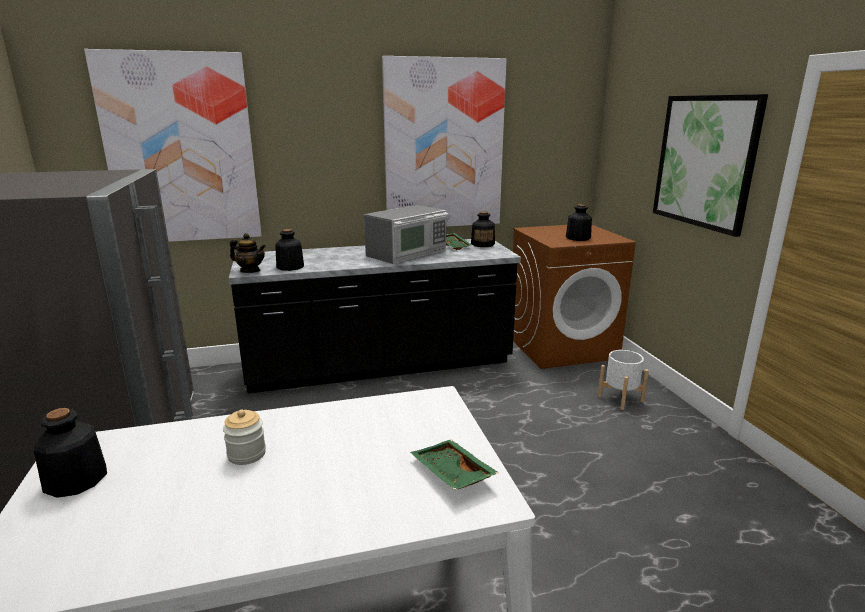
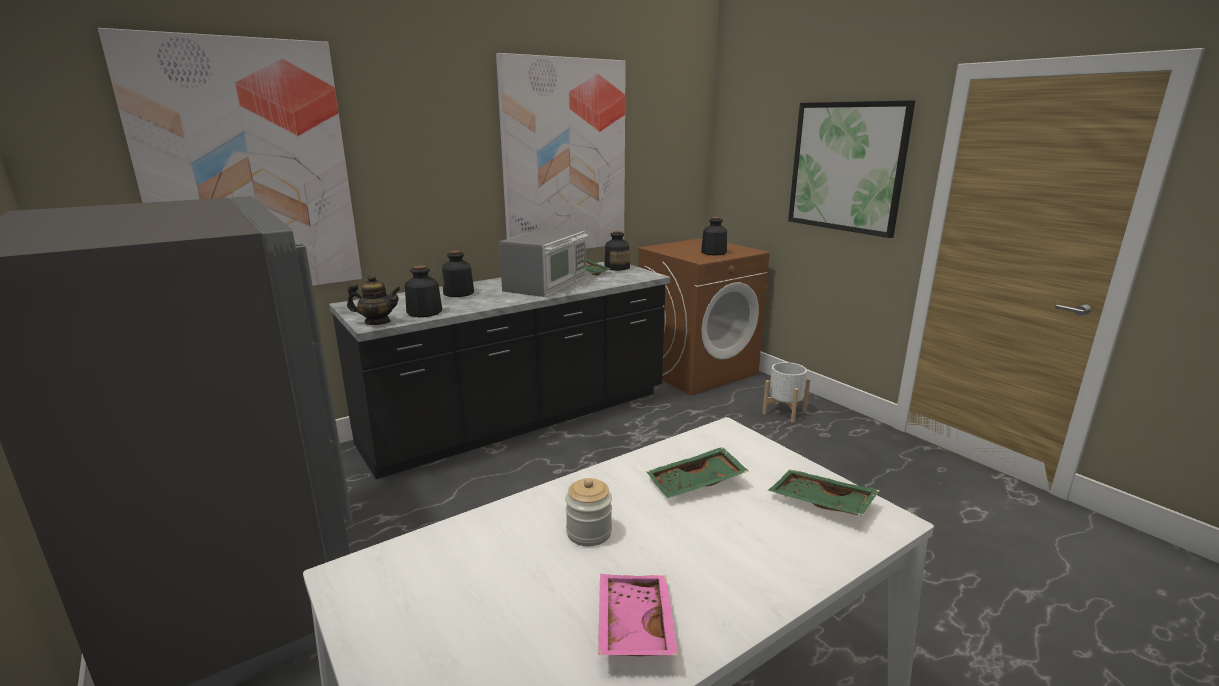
camera: 20 degrees left, 0 degrees up
(75, 480) = (403, 615): bottle -> bottle (459, 293)
(203, 529) = (632, 626): none -> pink tray
(366, 435) = (696, 484): none -> green tray

